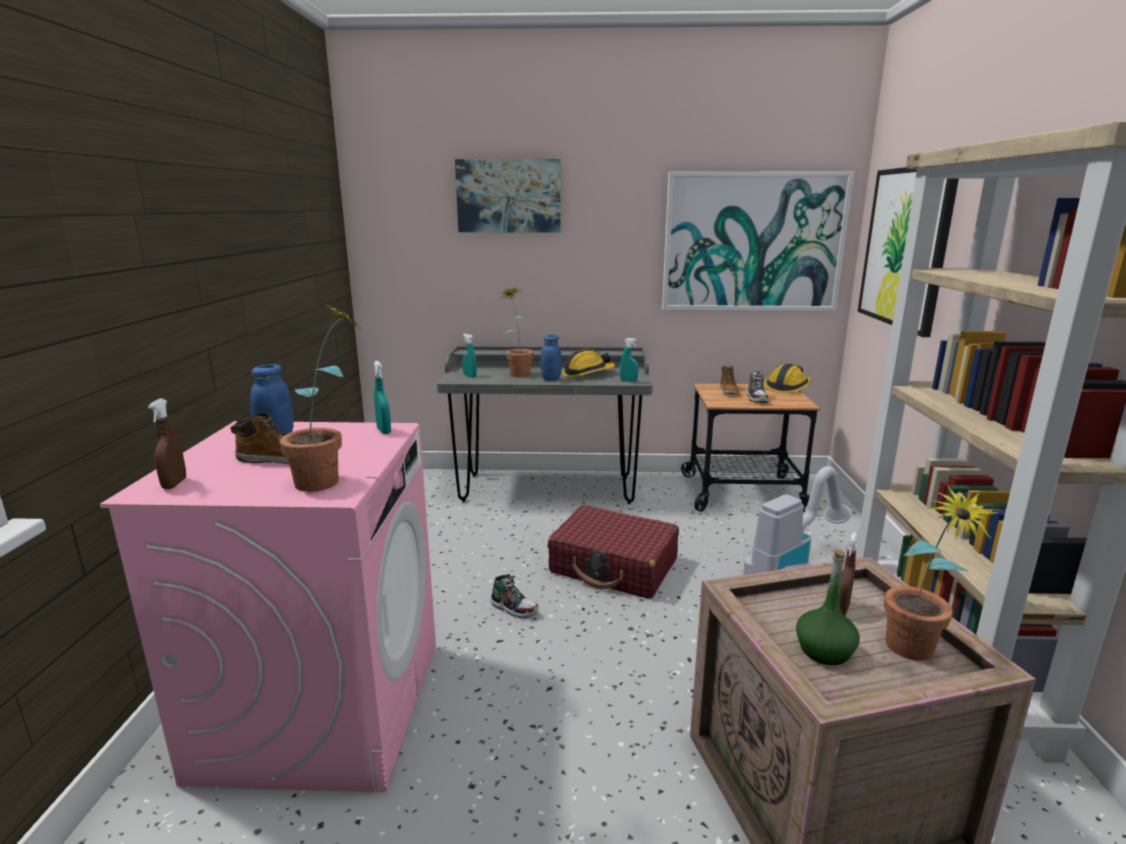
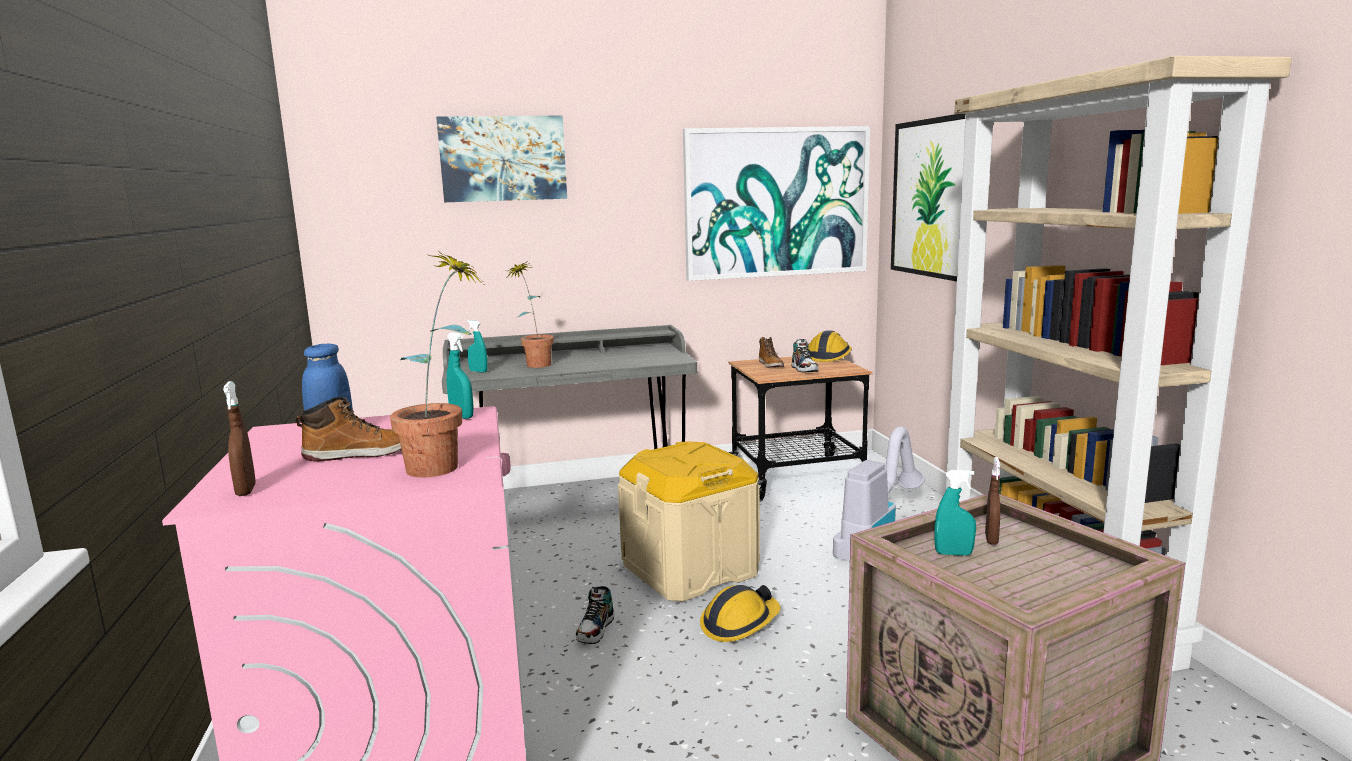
camera: 15 degrees left, 5 degrees down
(514, 608) = (595, 630): shoe -> shoe turned 90 degrees clockwise
(551, 379) = (579, 366): blue jar -> none
(587, 373) = (617, 357): hard hat -> hard hat (739, 624)
(614, 566) = (690, 569): red suitcase -> beige storage box
(628, 381) = (668, 360): turquoise spray bottle -> turquoise spray bottle (953, 553)
(824, 651) = (996, 575): green bottle -> none
(914, 655) = (1075, 565): potted plant -> none

